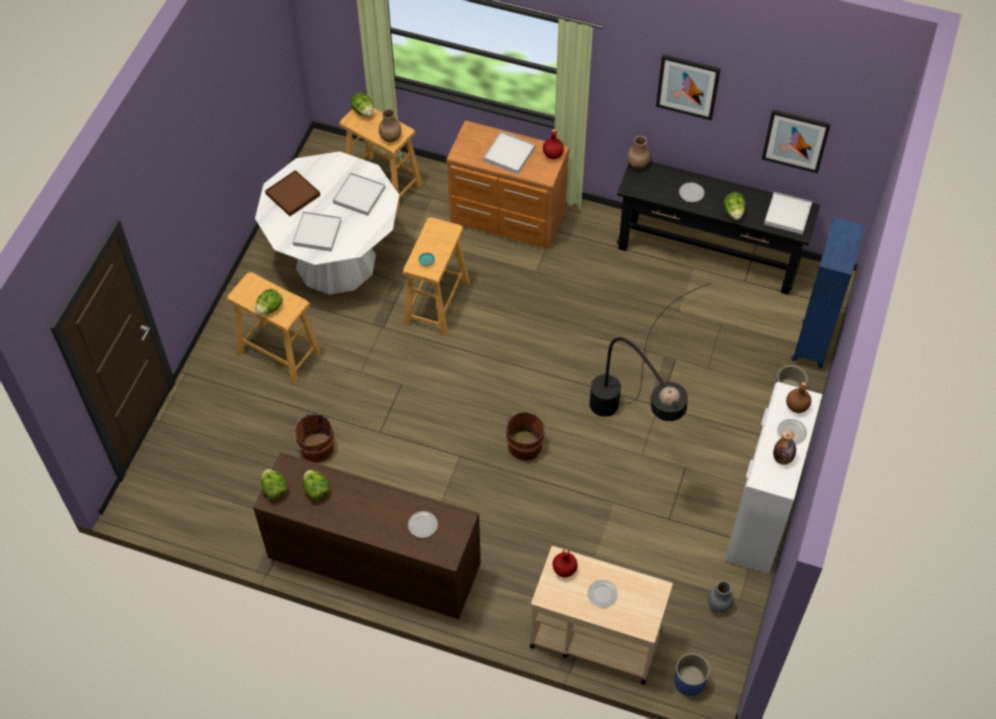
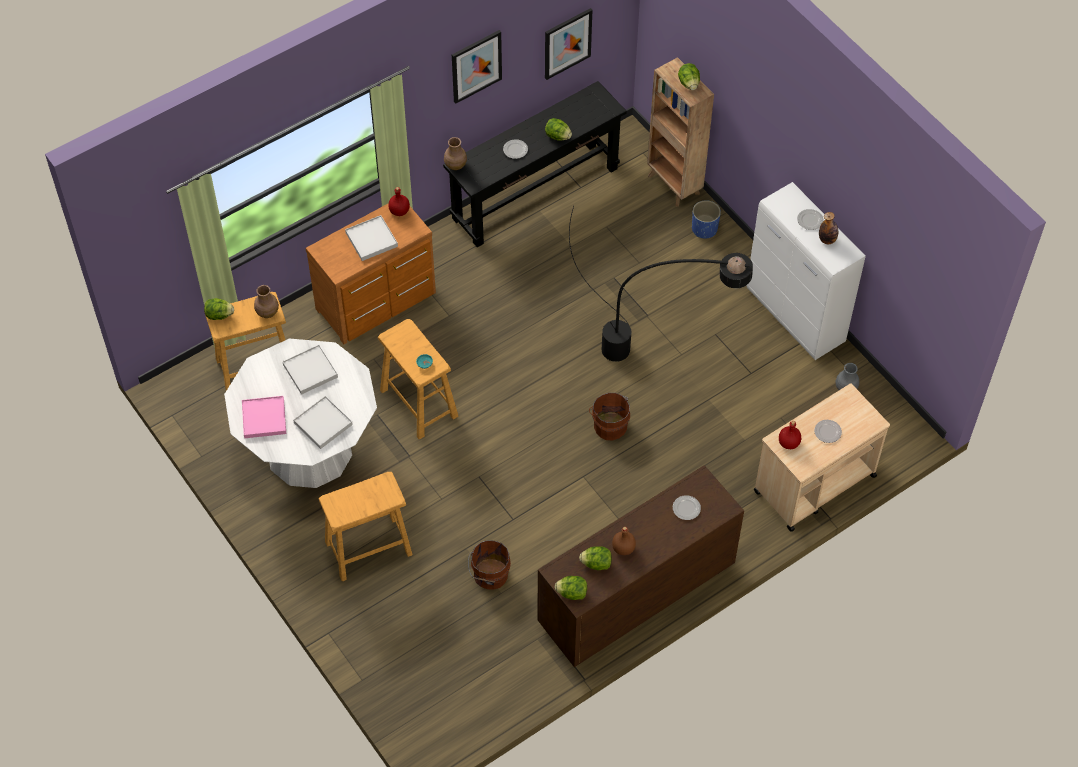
camera: 55 degrees left, 0 degrees up
(270, 308) = (373, 503): lettuce -> lettuce (689, 83)
(292, 195) = (264, 418): brown tray -> pink tray
(689, 682) = (893, 447): blue planter -> none
(787, 215) = (590, 106): white tray -> none
(796, 406) = (790, 203): brown bottle -> brown bottle (623, 548)
(811, 345) = (674, 185): blue bookcase -> brown bookcase

